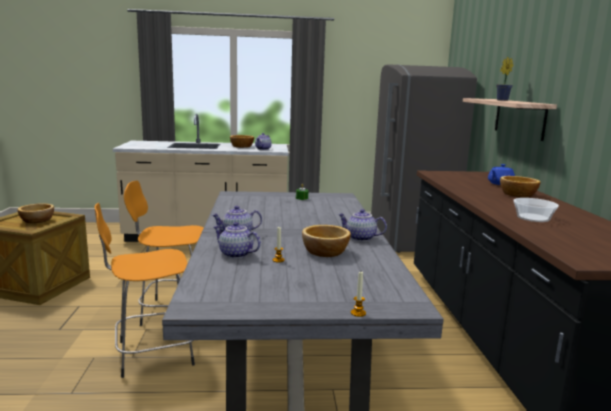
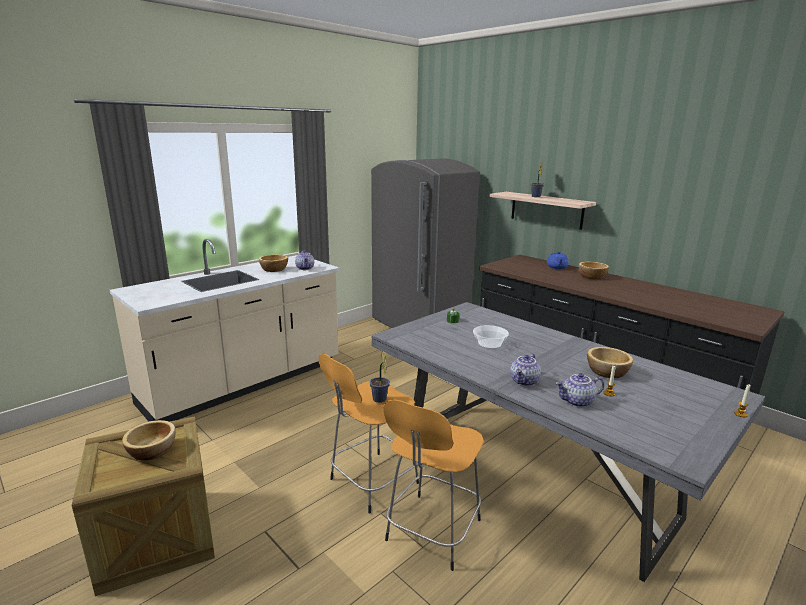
camera: 40 degrees left, 5 degrees up
(176, 235) = (379, 400): none -> potted plant
(360, 238) = (588, 349): teapot -> none
(533, 218) = (651, 298): bowl -> bowl (490, 344)

